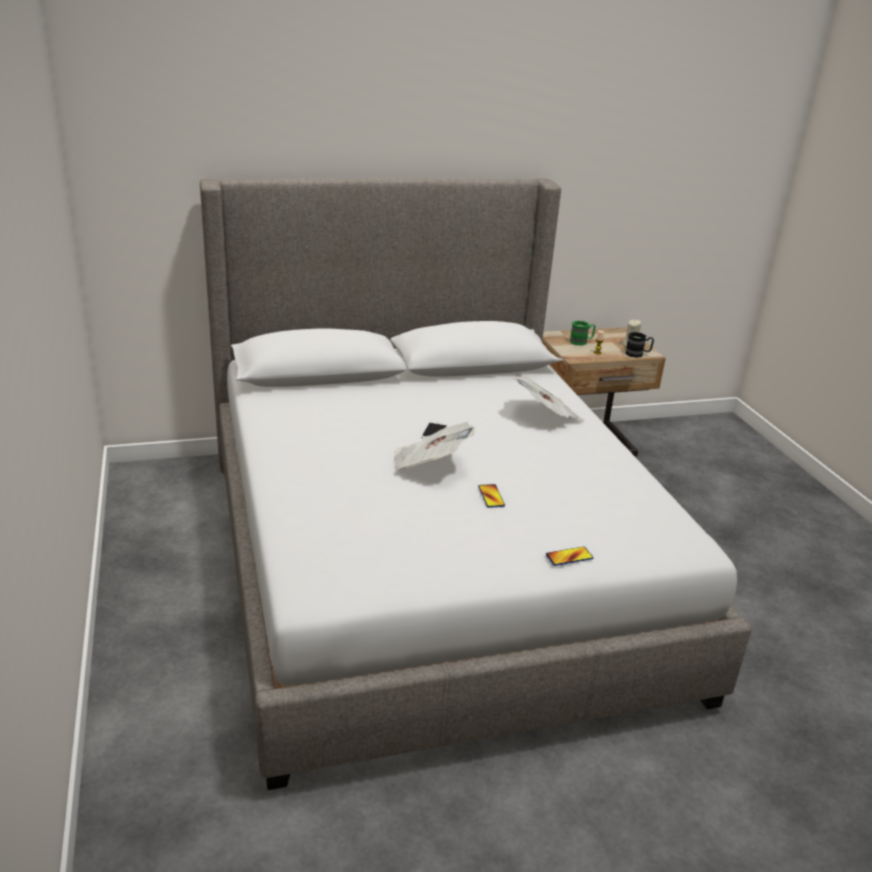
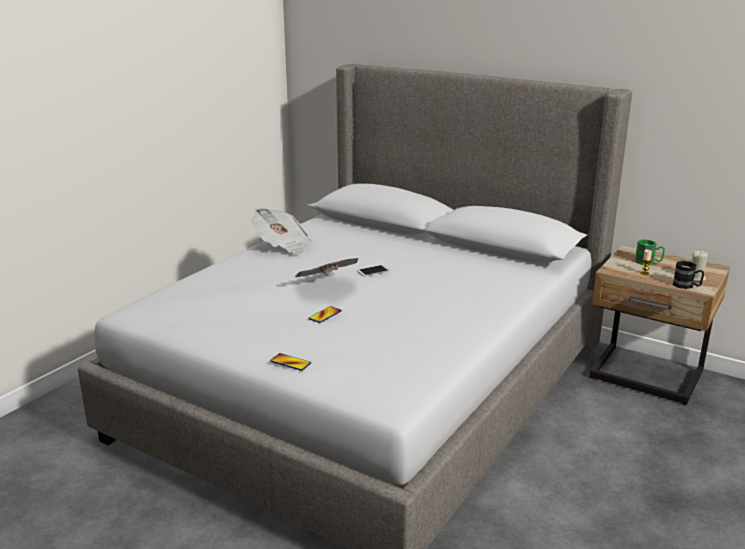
camera: 50 degrees right, 5 degrees down
(546, 416) = (479, 292): newspaper -> newspaper (282, 246)

